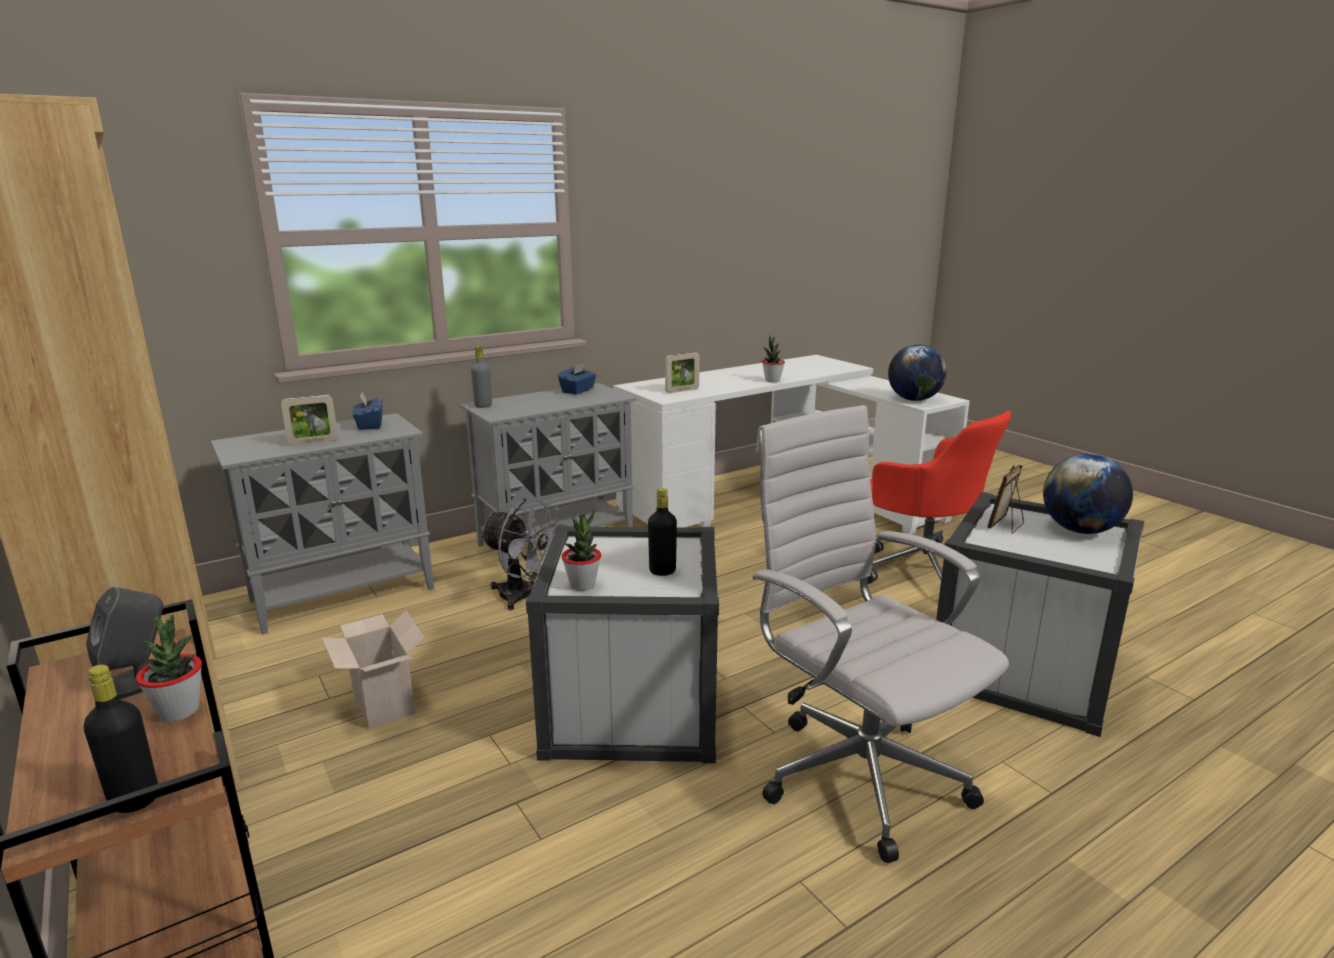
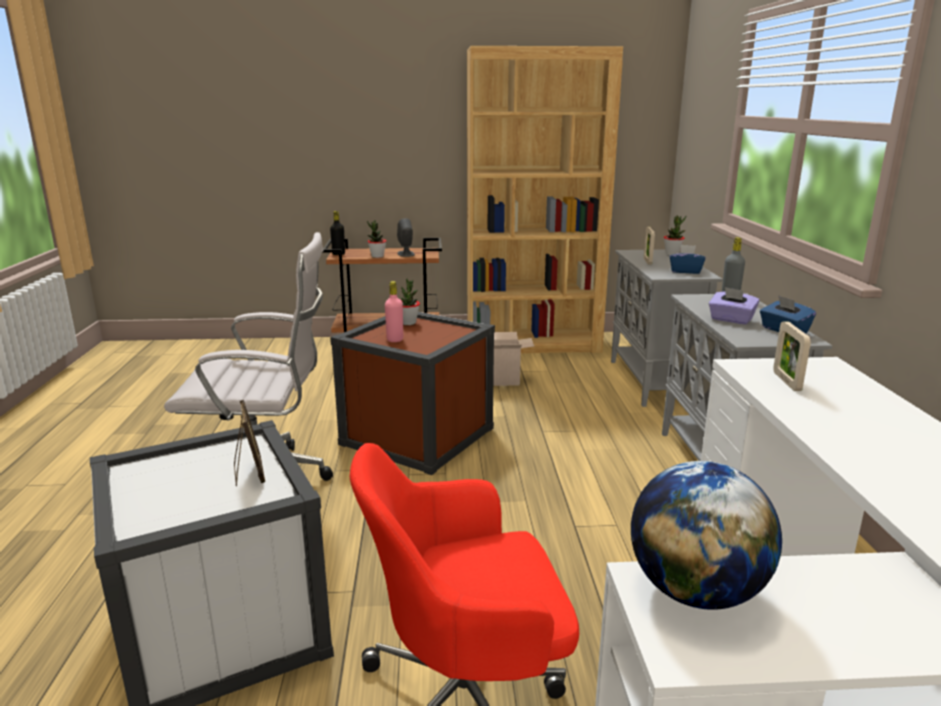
camera: 120 degrees right, 0 degrees up
(524, 597) = (602, 433): grey fan -> none
(564, 401) = (731, 320): none -> purple tissue box
(631, 707) = (418, 436): white storage box -> brown storage box
(662, 571) = (395, 340): black bottle -> pink bottle
(772, 380) = (849, 457): potted plant -> potted plant (672, 254)
(1080, 530) = (170, 510): globe -> none

